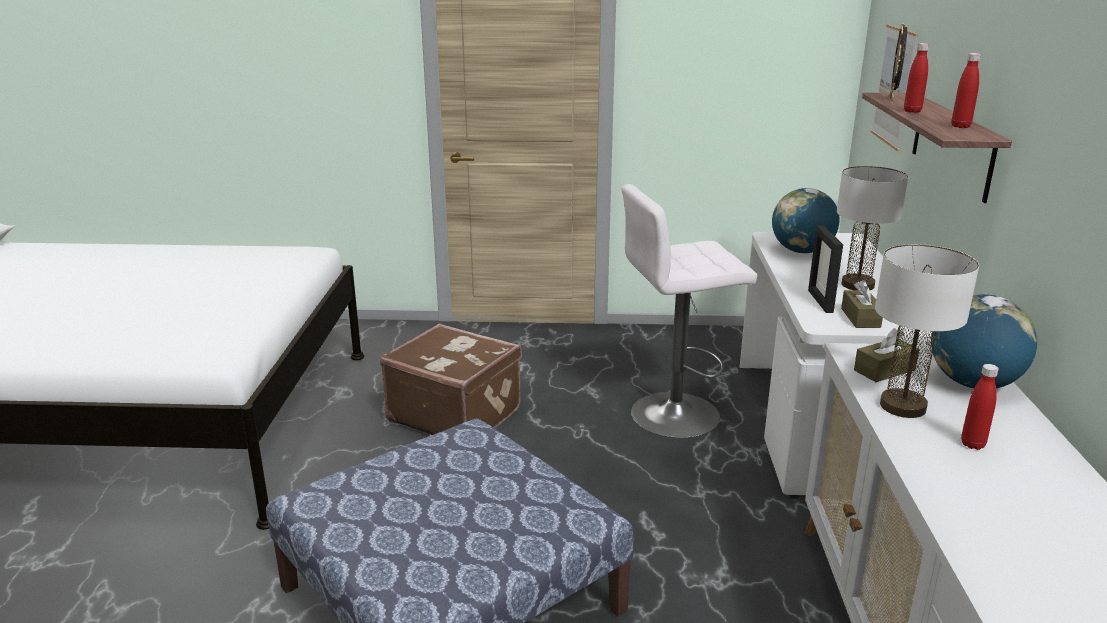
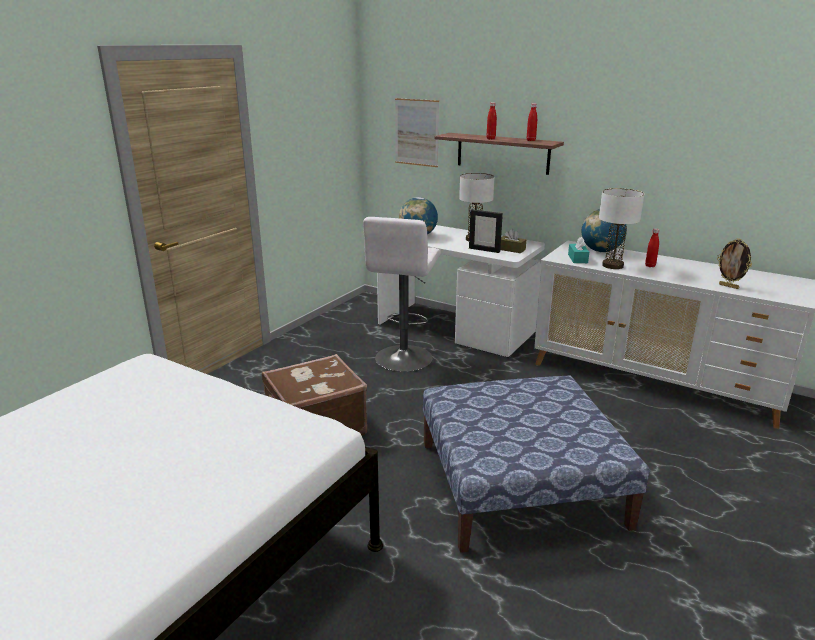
camera: 60 degrees left, 0 degrees up
(884, 370) = (577, 259): brown tissue box -> turquoise tissue box
(892, 99) = (458, 136): picture frame -> picture frame (729, 286)

